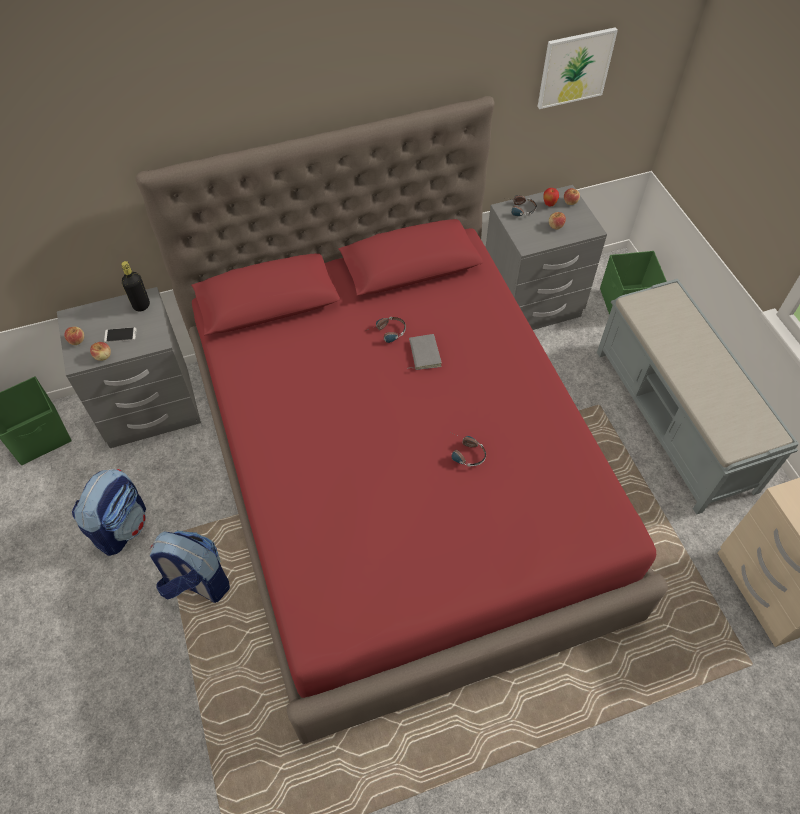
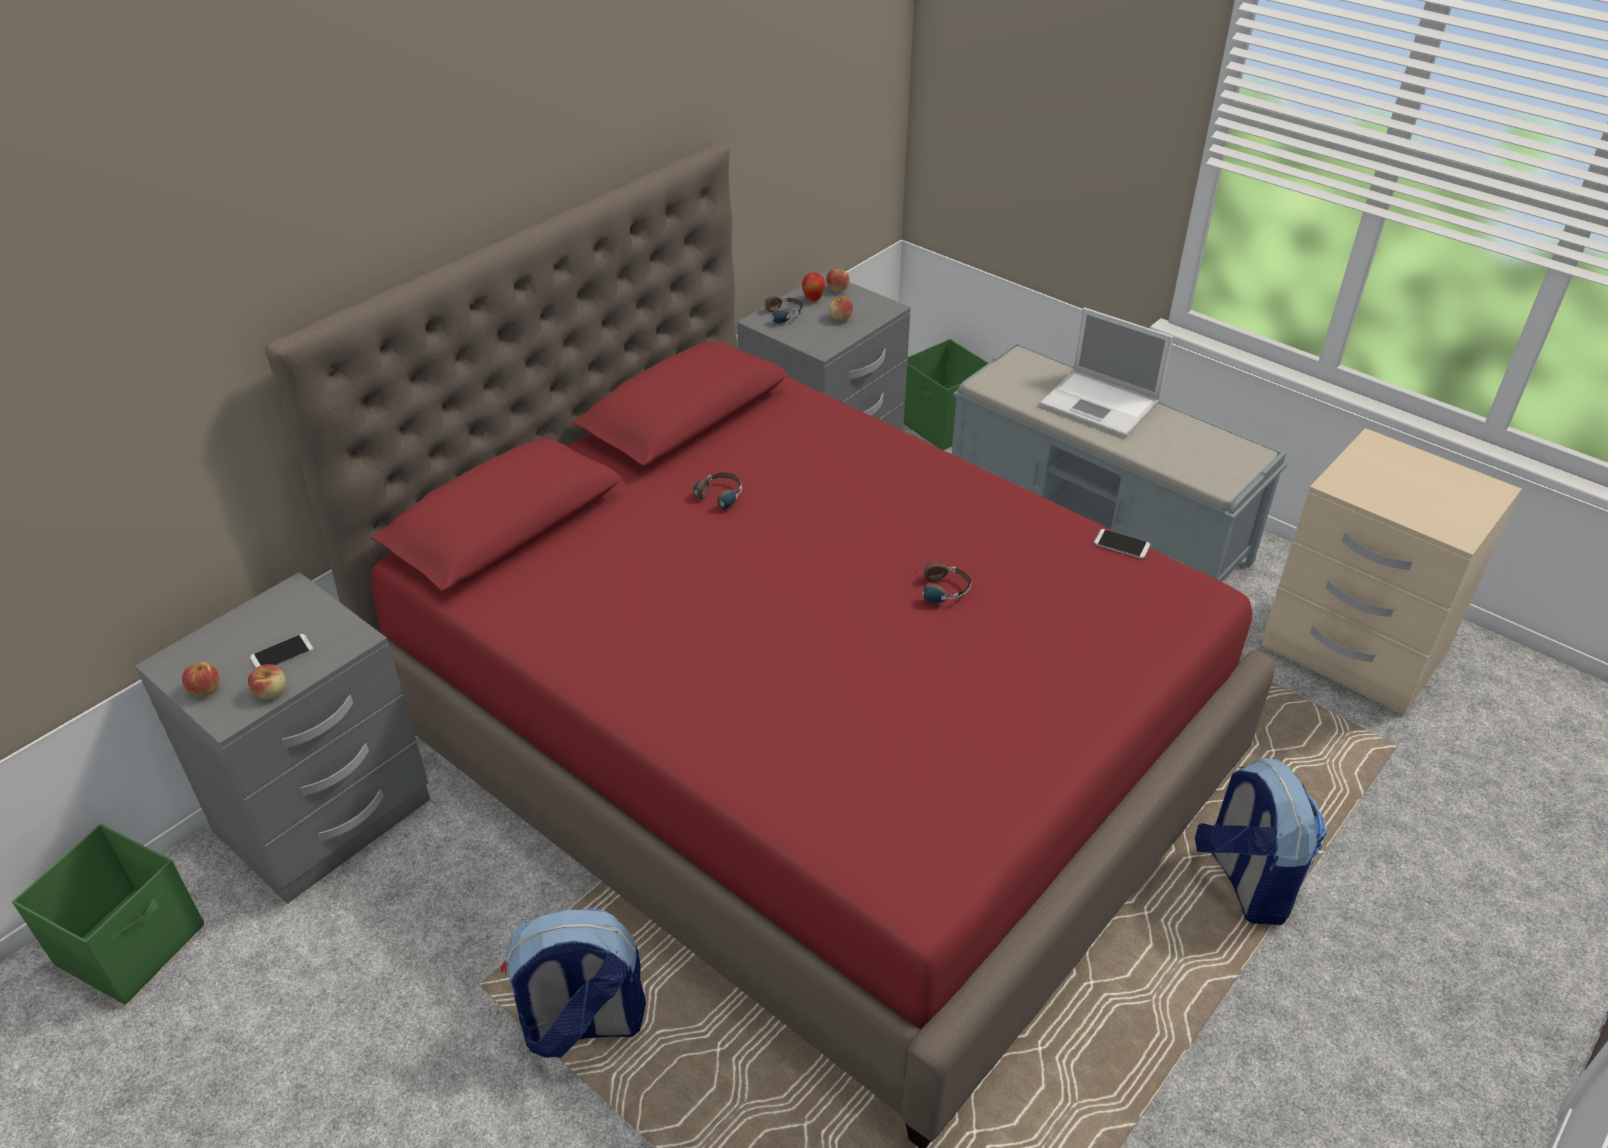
camera: 30 degrees left, 15 degrees down
(122, 526) = (388, 1007): backpack -> backpack (1244, 880)
(141, 305) = (290, 603): black bottle -> none
(423, 353) = (786, 504): grey book -> none
(575, 68) = (799, 92): picture -> none
(600, 474) = (1121, 544): none -> phone
(698, 352) = (1101, 404): none -> laptop

